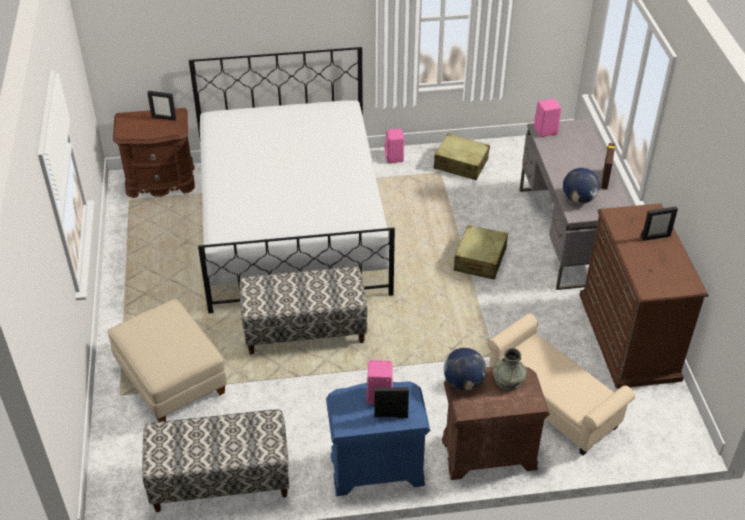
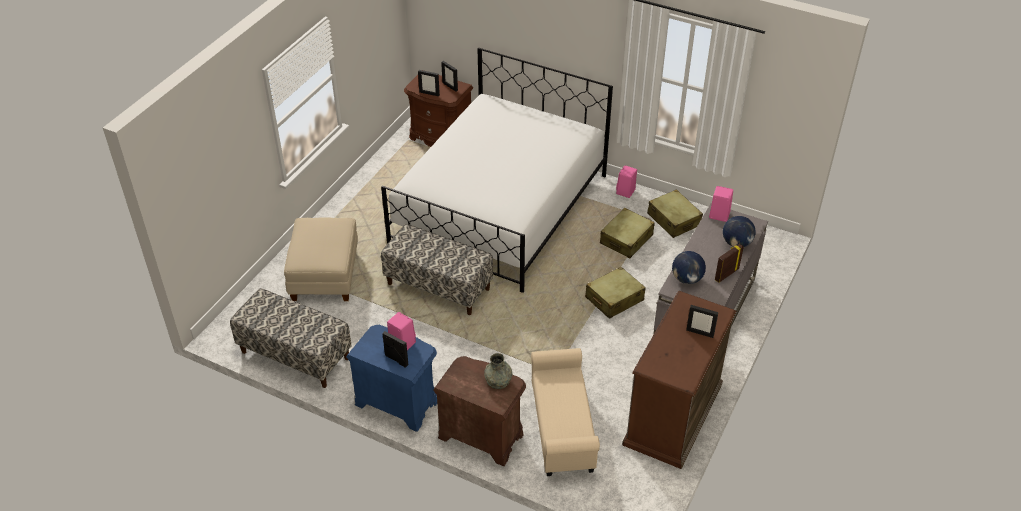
camera: 35 degrees right, 0 degrees up
(148, 133) = (429, 93): none -> picture frame
(437, 200) = (626, 239): none -> beige suitcase
(463, 382) = (466, 365): globe -> globe (736, 243)

